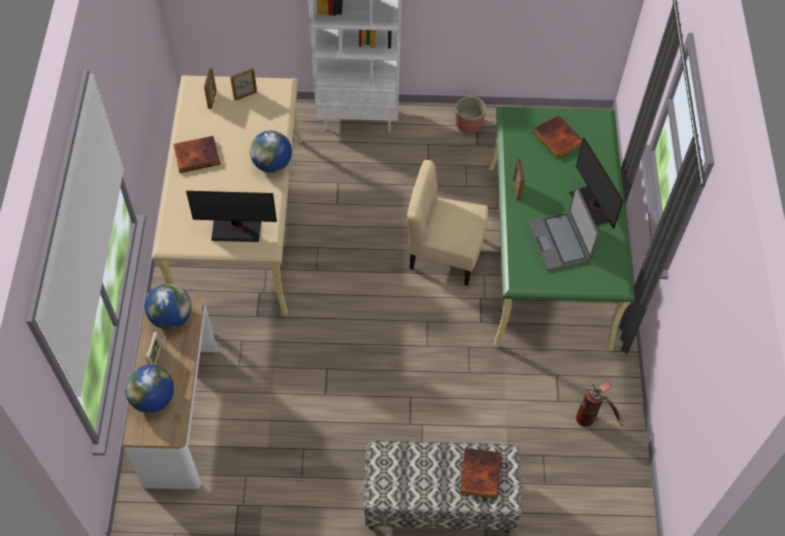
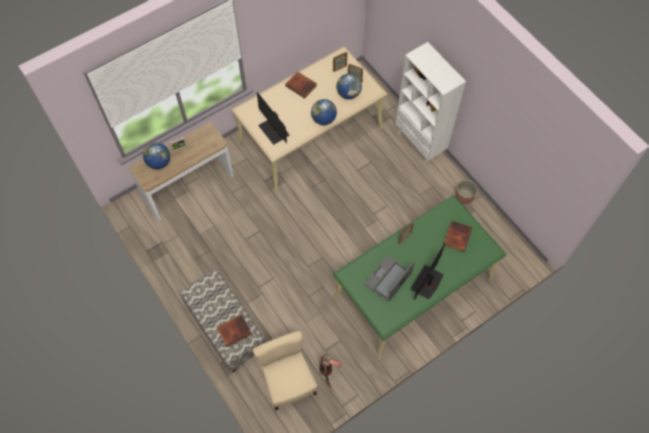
camera: 55 degrees right, 5 degrees up
(171, 317) = (205, 139): globe -> globe (348, 94)
(444, 254) = (370, 239): beige chair -> beige chair (288, 382)

